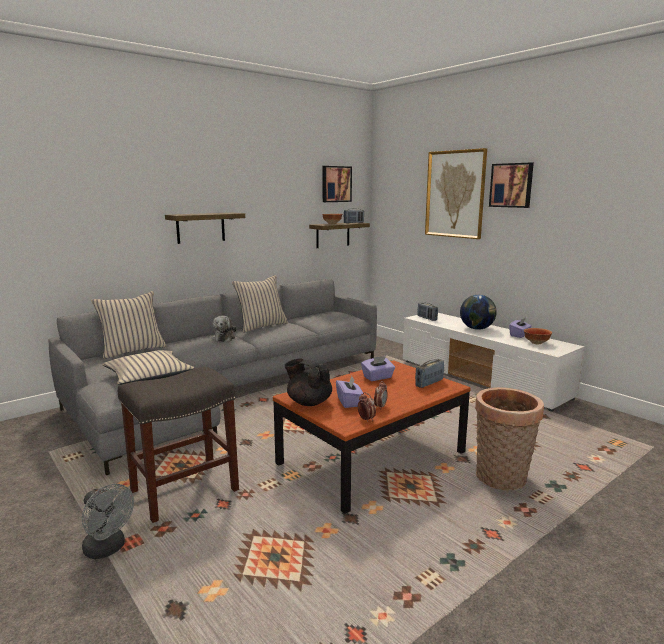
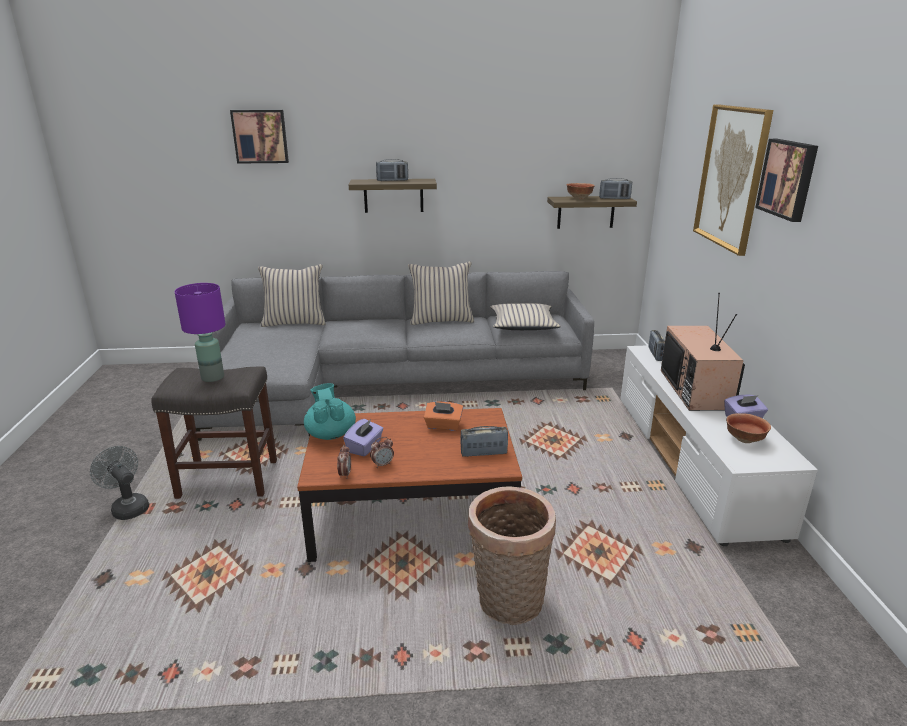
camera: 35 degrees right, 10 degrees up
(108, 549) = (128, 507): grey fan -> grey fan turned 150 degrees clockwise
(148, 376) = (260, 357): beige pillow -> beige pillow (523, 325)
(176, 381) = (212, 377): none -> purple table lamp
(204, 213) = (392, 180): none -> radio
(224, 338) = (384, 327): plush toy -> none
(308, 402) = (330, 434): black teapot -> turquoise teapot
(336, 184) = (597, 142): picture -> picture (260, 136)
(378, 377) = (443, 426): purple tissue box -> orange tissue box
(477, 329) = (697, 390): globe -> television

